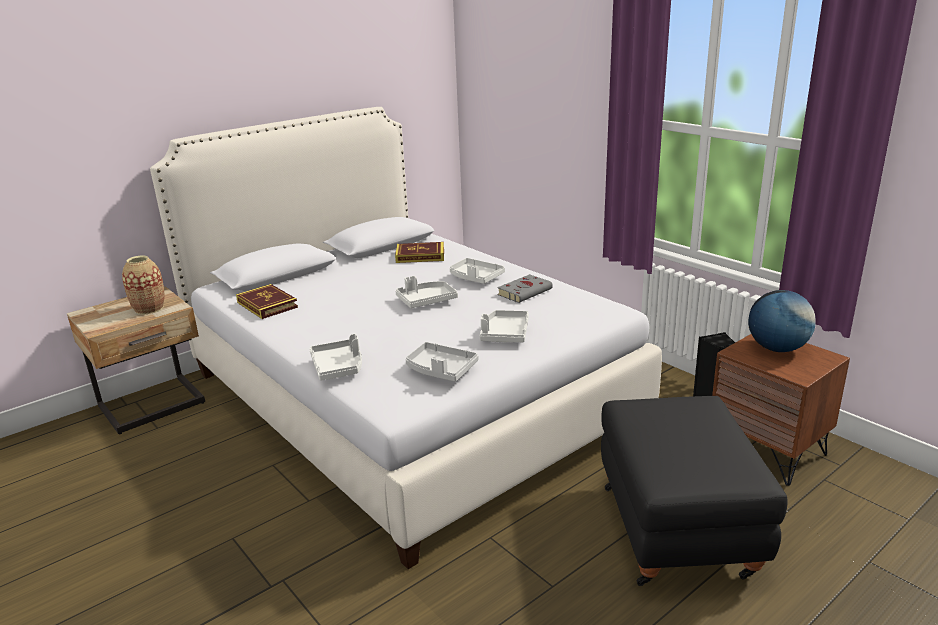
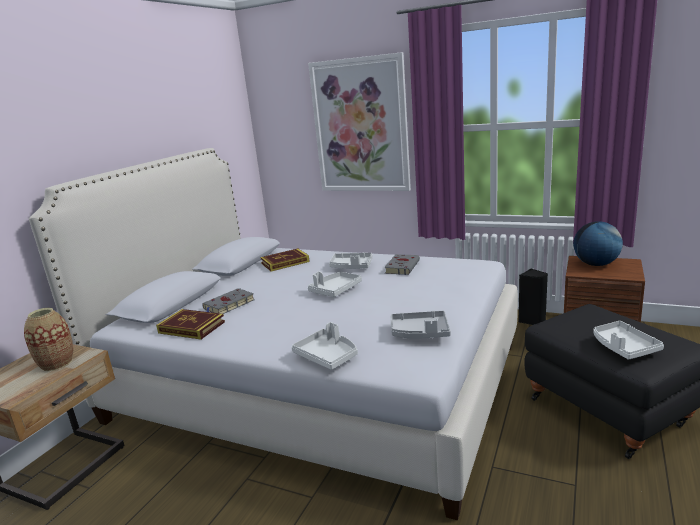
camera: 25 degrees left, 5 degrees down
(318, 290) = (228, 305): none -> grey book
(504, 334) = (429, 296): white tray -> white tray (623, 347)
(561, 101) = (360, 126): none -> picture

